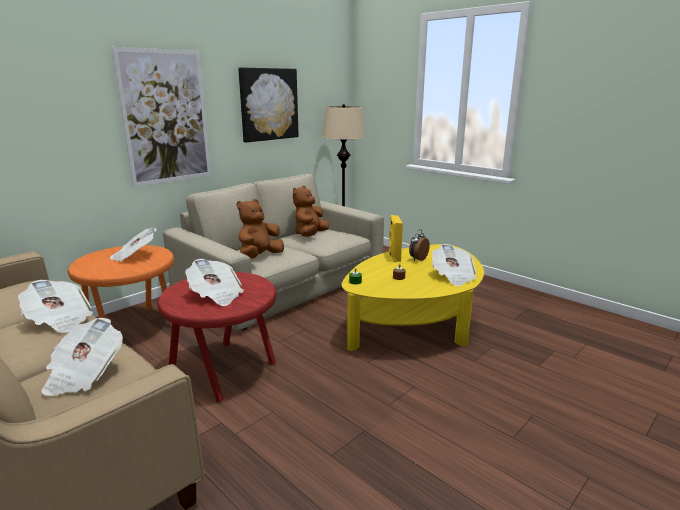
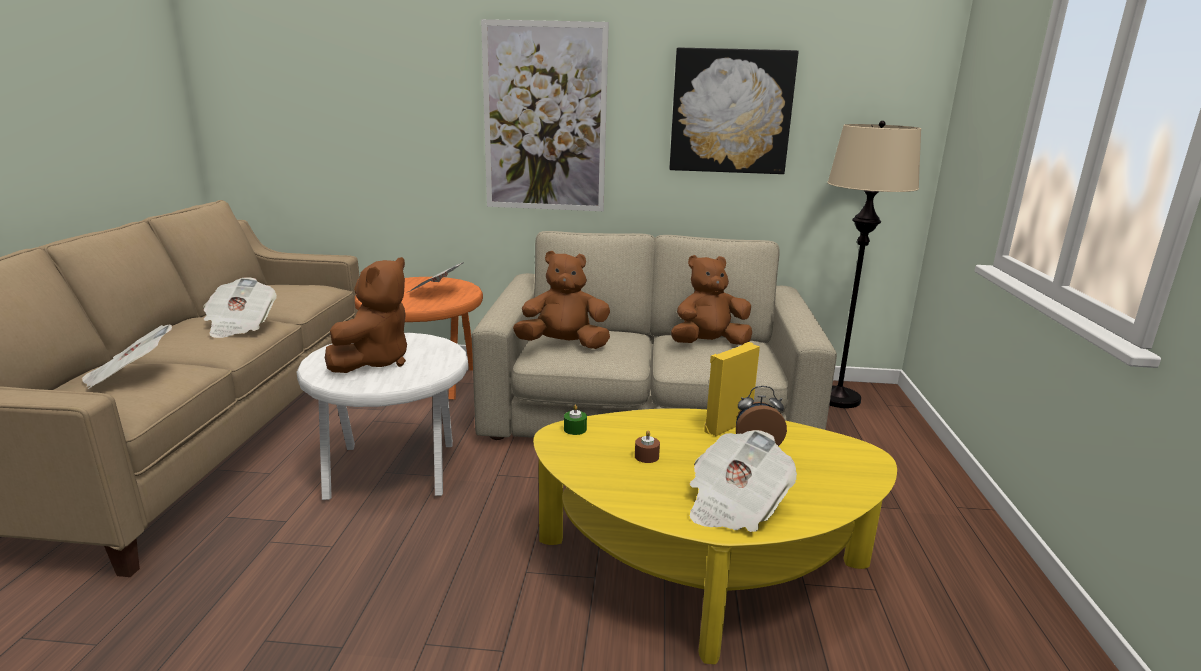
camera: 50 degrees right, 0 degrees up
(216, 295) = (374, 361): newspaper -> brown plush toy
(225, 370) = (395, 471): red side table -> white side table

